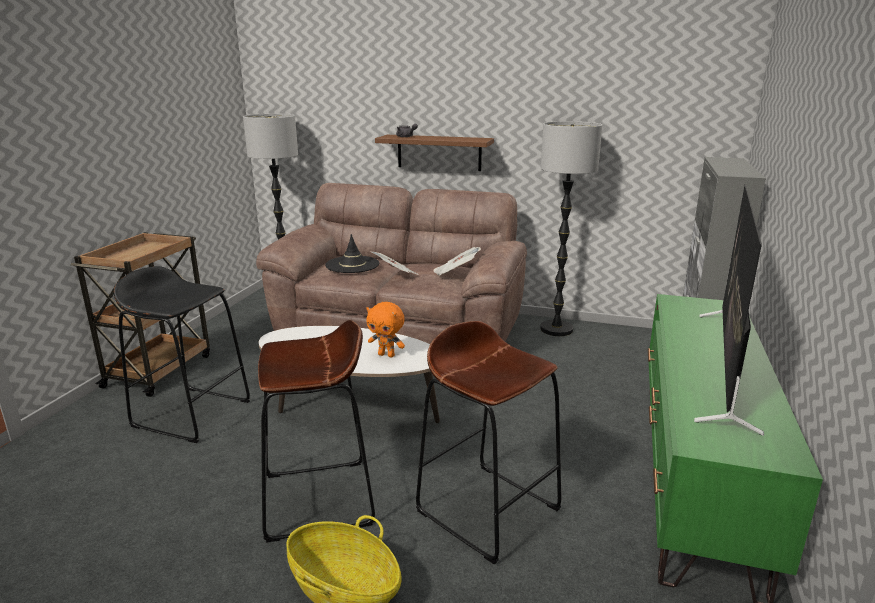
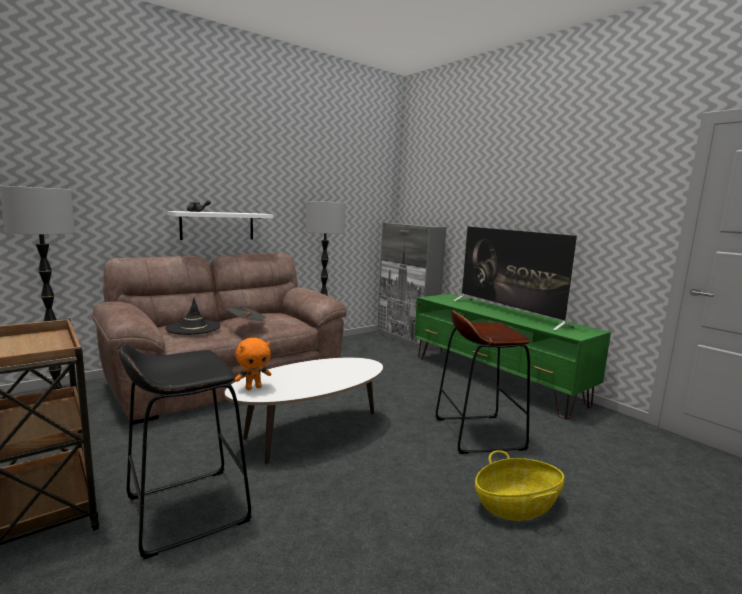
camera: 55 degrees left, 10 degrees down
(318, 499) = (410, 484): brown stool -> none
(387, 355) = (345, 370): orange plush toy -> orange plush toy (253, 388)
(439, 152) = (217, 226): brown shelf -> white shelf
(455, 273) = (285, 315): newspaper -> none

